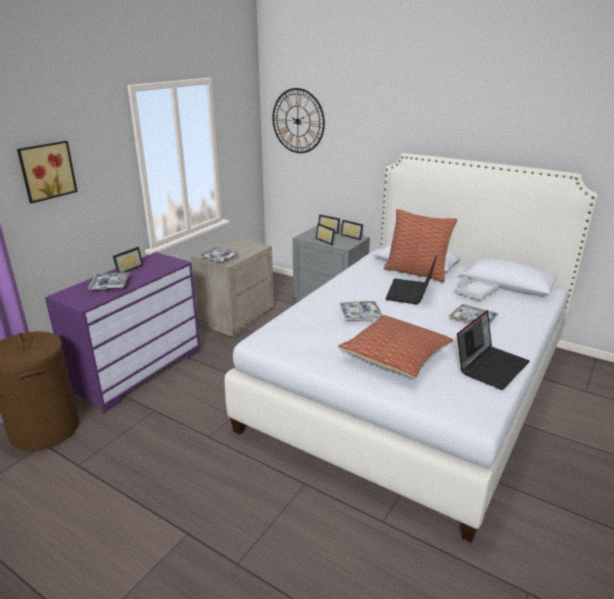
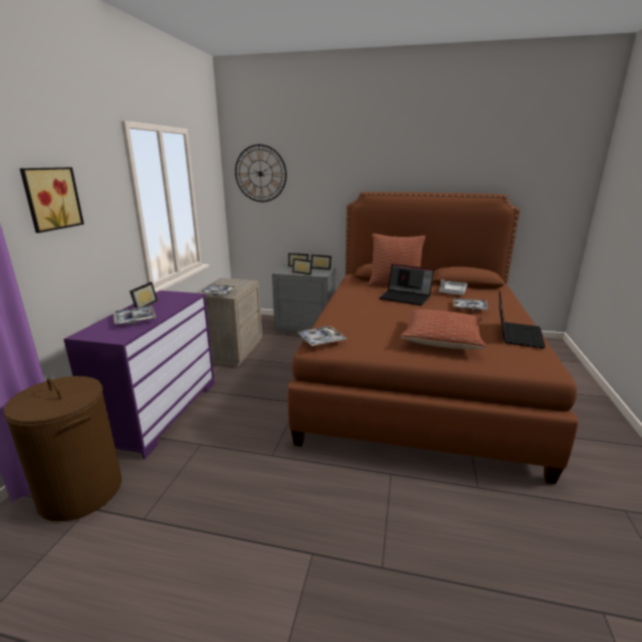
camera: 20 degrees left, 5 degrees down
(360, 315) = (384, 316): tray -> tray (321, 340)
(410, 293) = (406, 297): laptop -> laptop turned 60 degrees counterclockwise
(412, 385) = (417, 376): white bed -> brown bed

